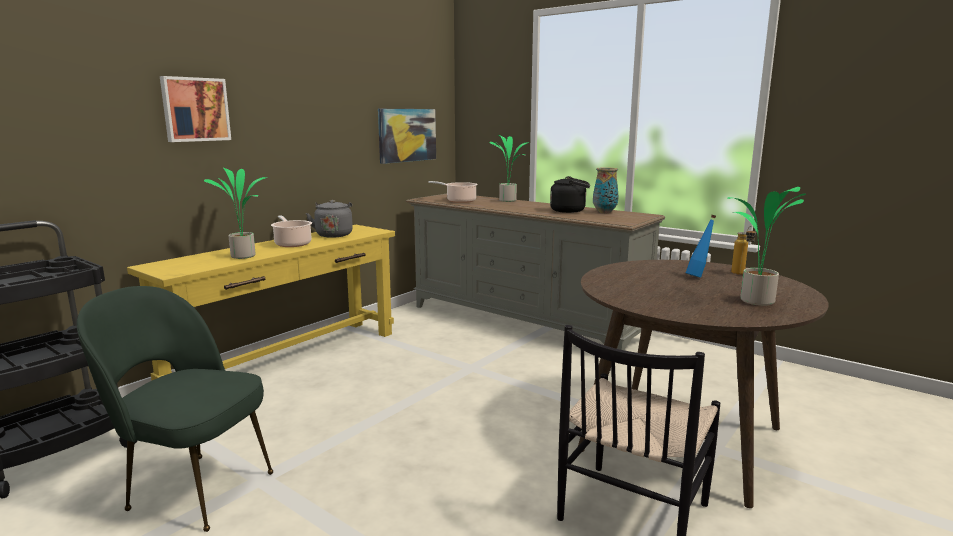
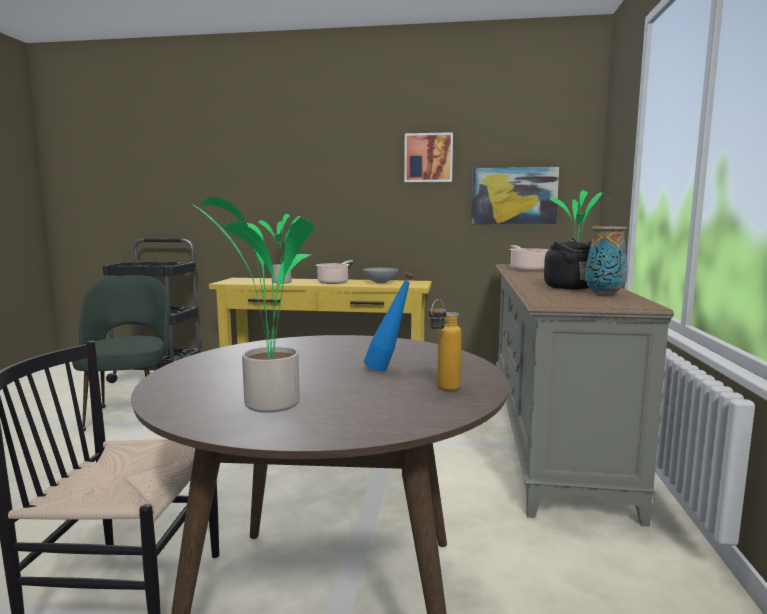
camera: 60 degrees right, 5 degrees down
(195, 109) = (289, 172): picture -> picture (428, 158)
(334, 234) = (381, 282): grey kettle -> grey bowl

